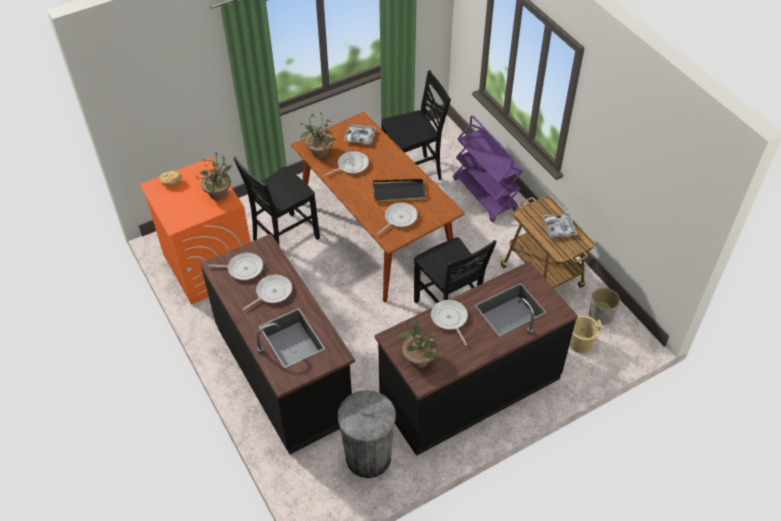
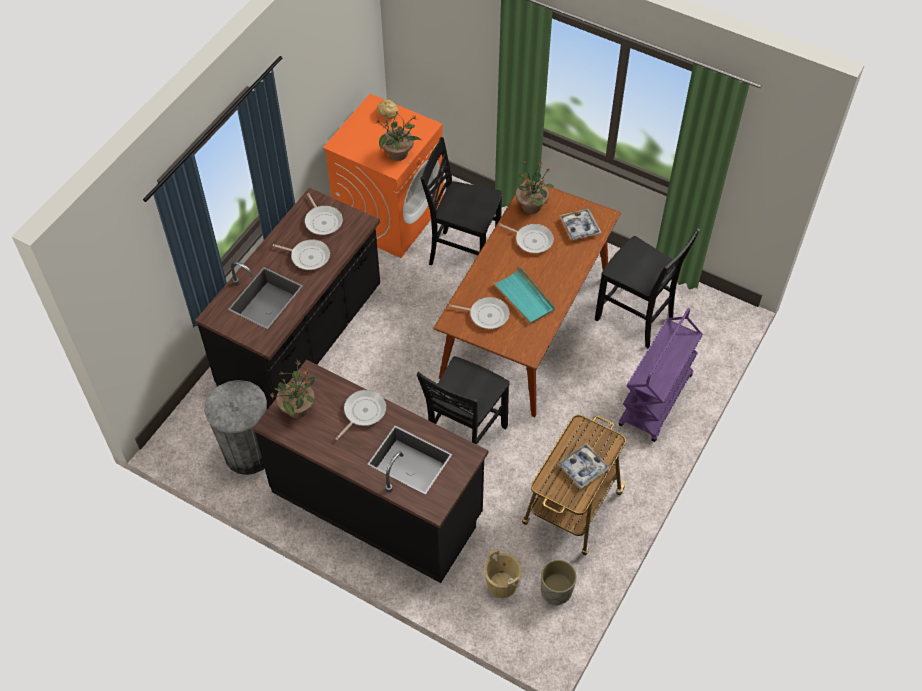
camera: 60 degrees right, 5 degrees up
(399, 192) = (524, 298): black tray -> turquoise tray

